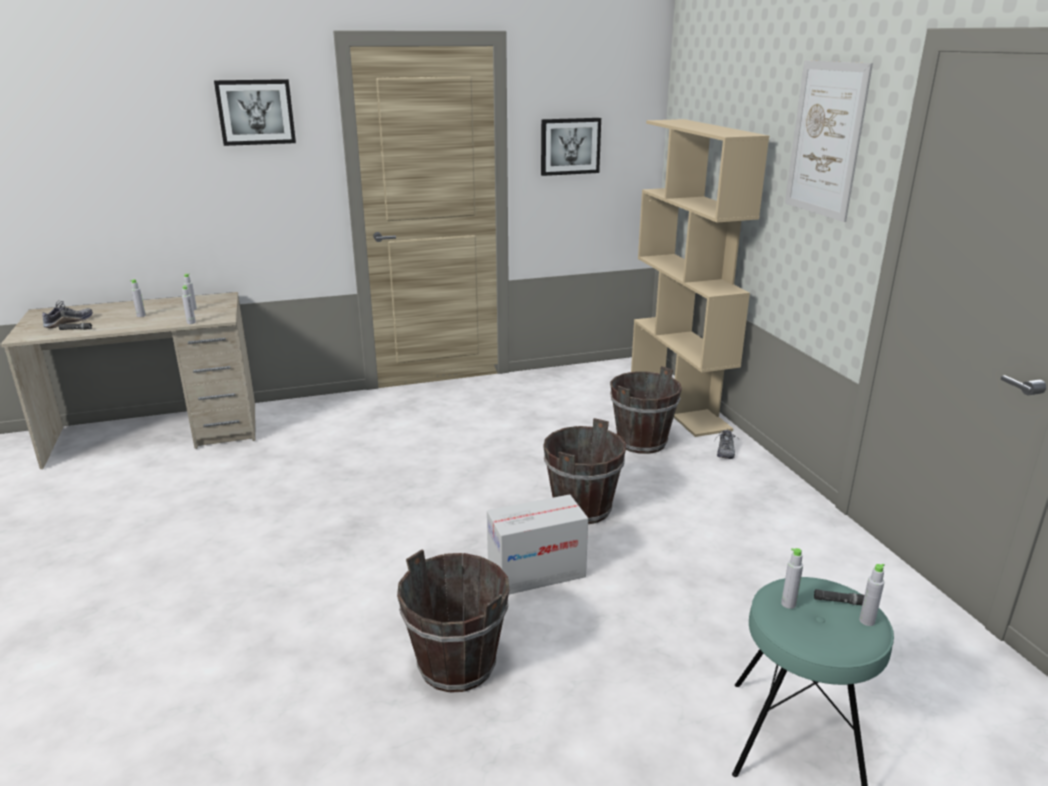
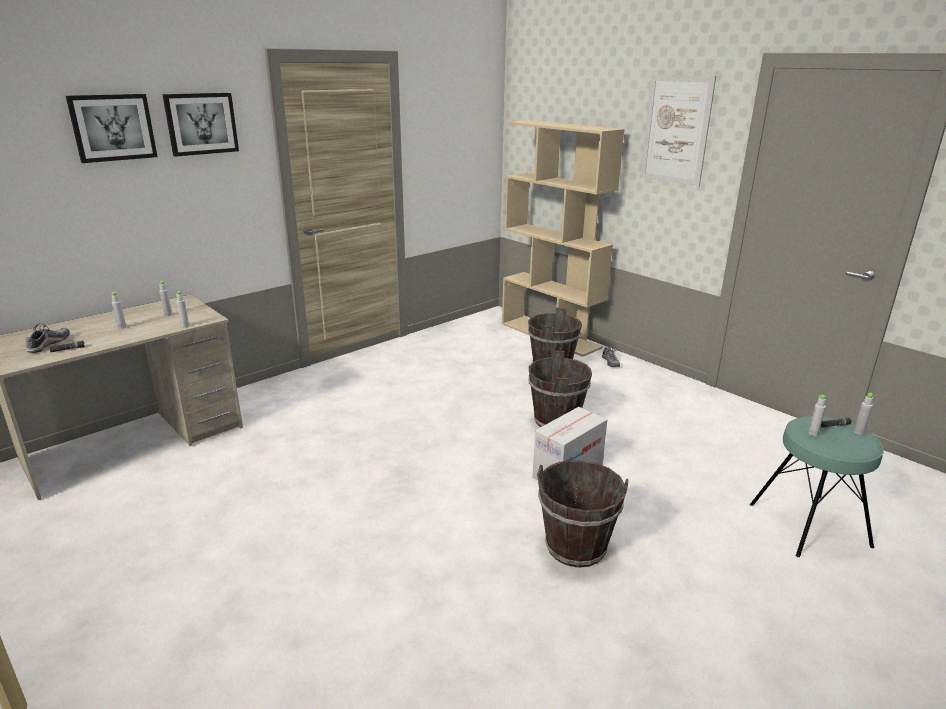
camera: 25 degrees left, 0 degrees up
(570, 146) = (443, 144): picture -> picture (113, 127)

